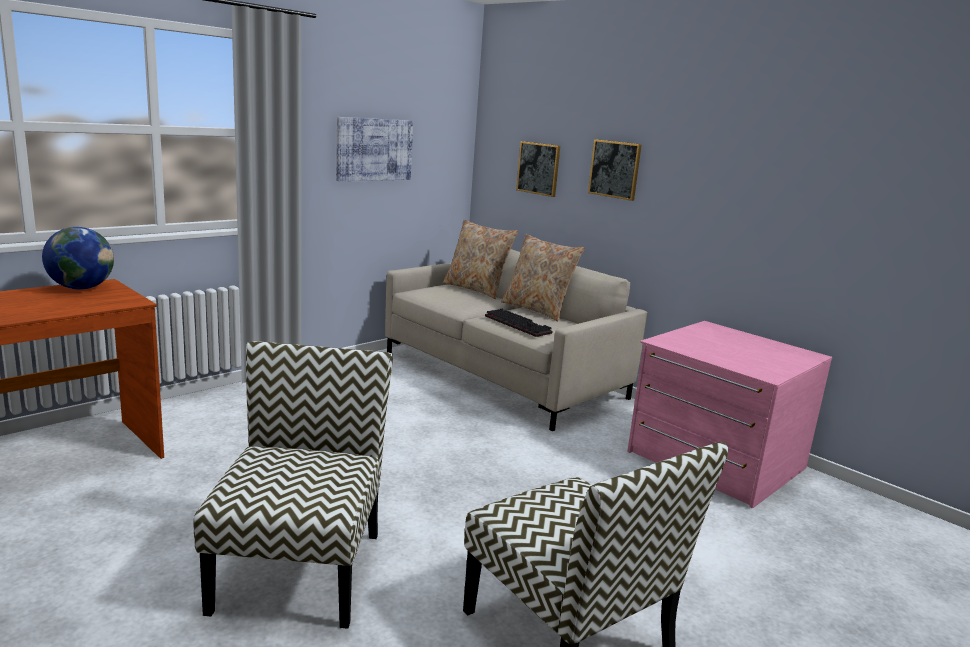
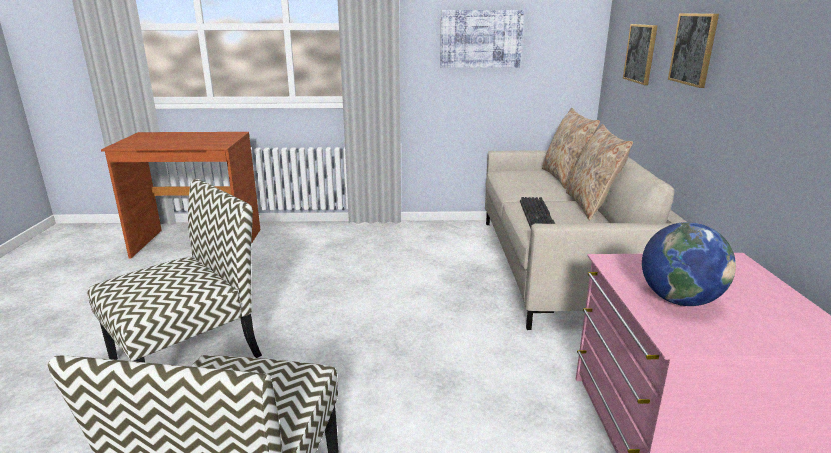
camera: 45 degrees right, 5 degrees up
(81, 288) = (217, 135): globe -> globe (679, 300)

